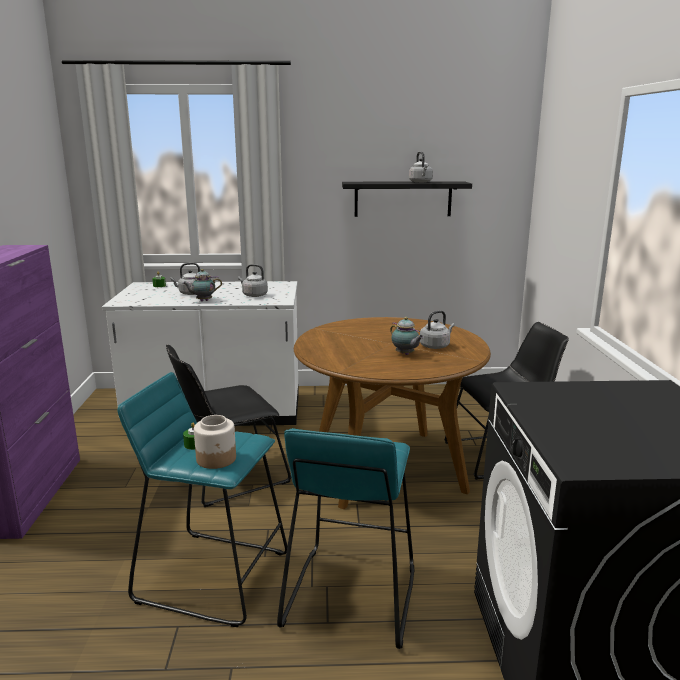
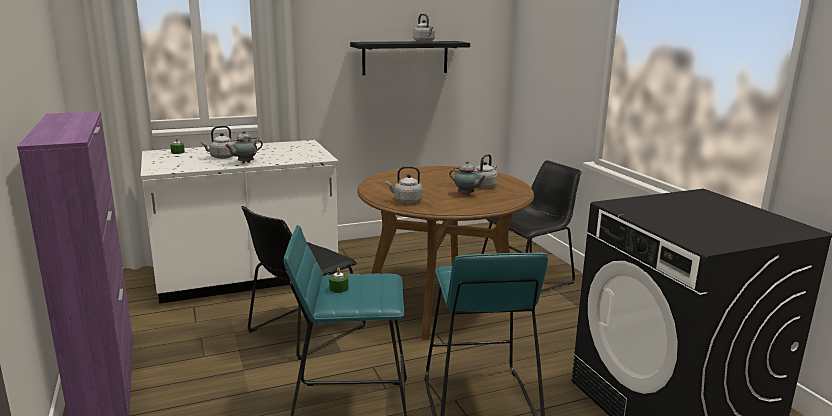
camera: 20 degrees left, 0 degrees up
(216, 459) = (372, 296): jar -> none
(253, 295) = (289, 154): grey kettle -> grey kettle (406, 201)

